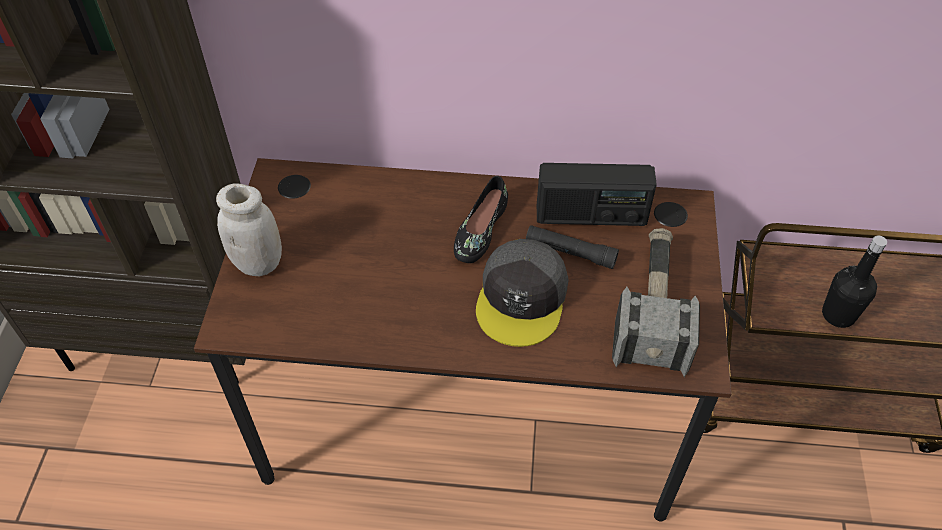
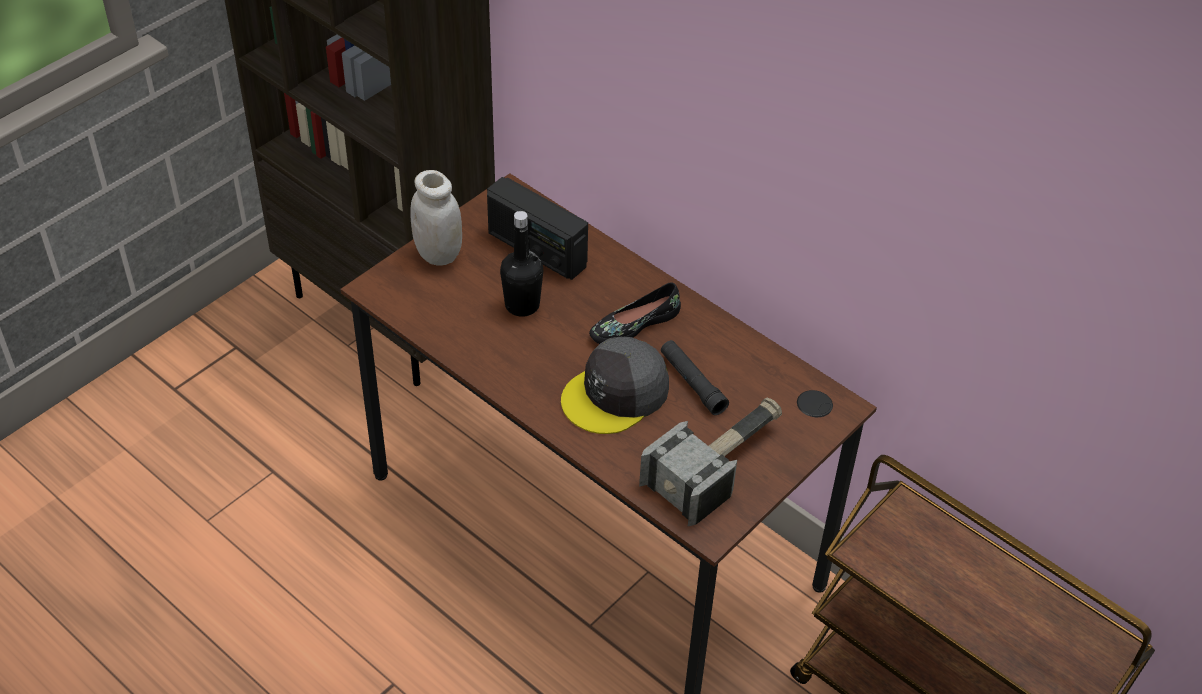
camera: 35 degrees right, 5 degrees down
(591, 215) = (741, 365): radio -> radio (536, 250)
(838, 315) = (926, 593): black bottle -> black bottle (522, 305)

